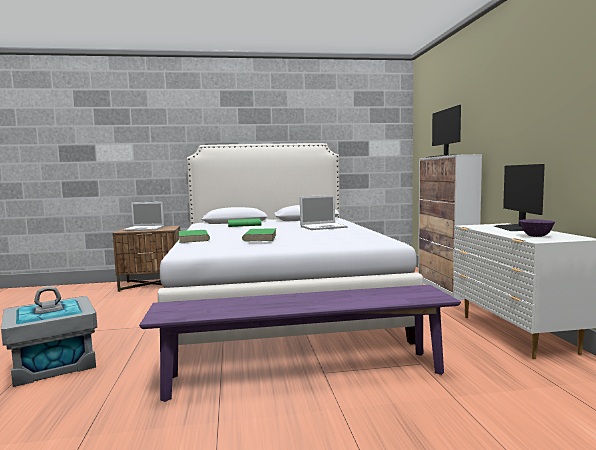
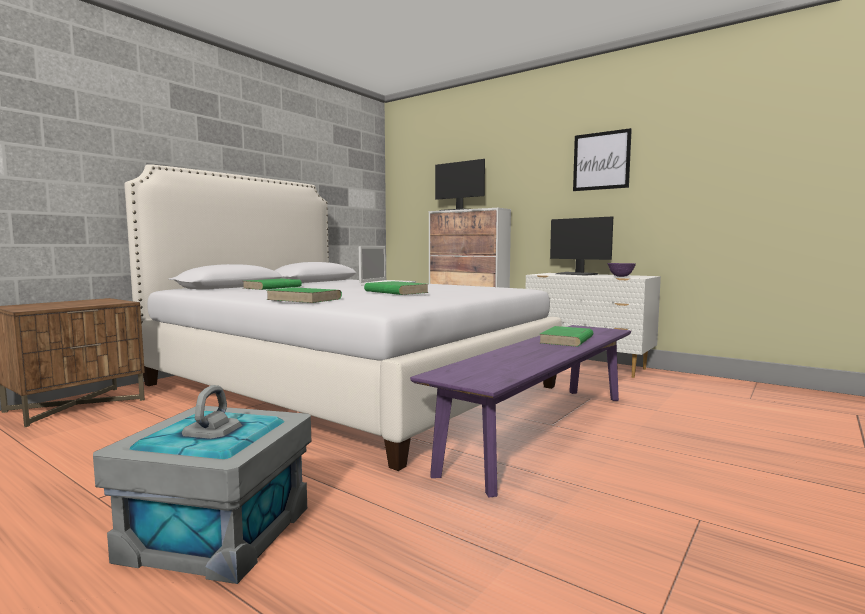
camera: 45 degrees left, 0 degrees up
(145, 229) = (60, 304): laptop -> none
(350, 298) = (566, 340): none -> green book
(552, 96) = (601, 161): none -> picture

